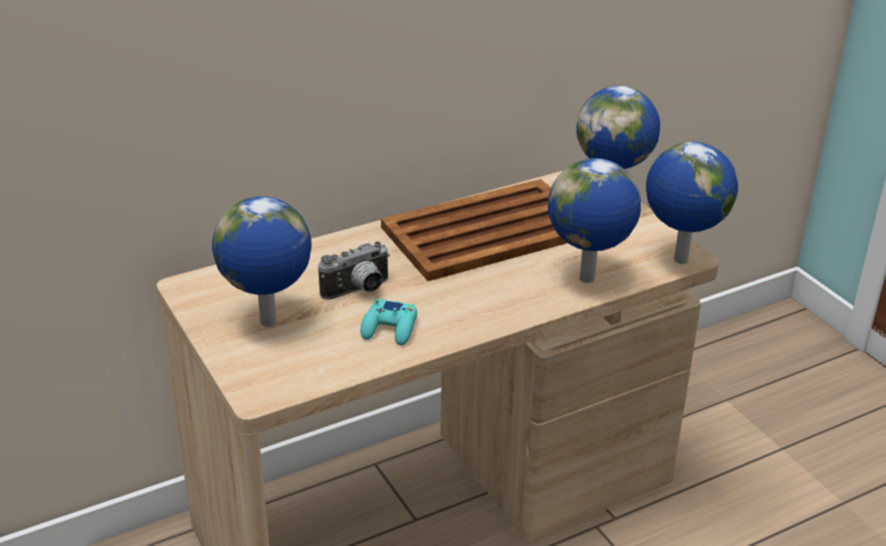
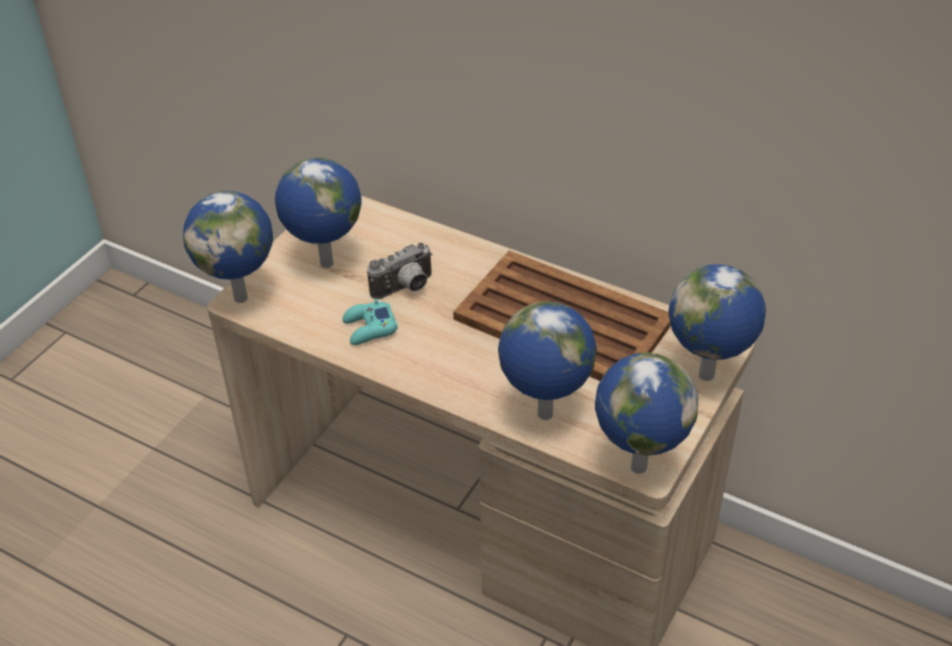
camera: 60 degrees right, 10 degrees up
(255, 389) = (242, 297): none -> globe
(359, 291) = (405, 289): camera -> camera turned 60 degrees counterclockwise

